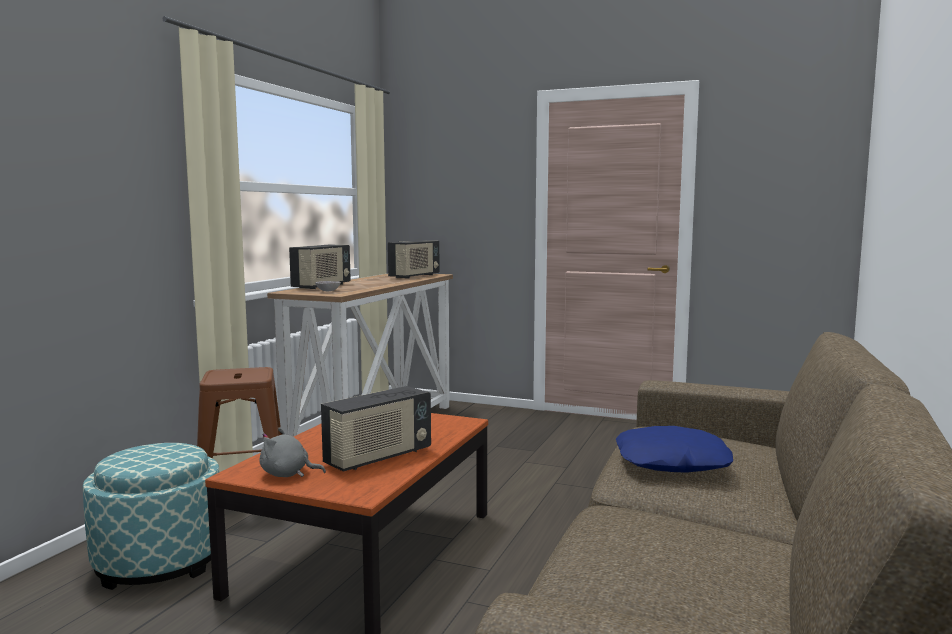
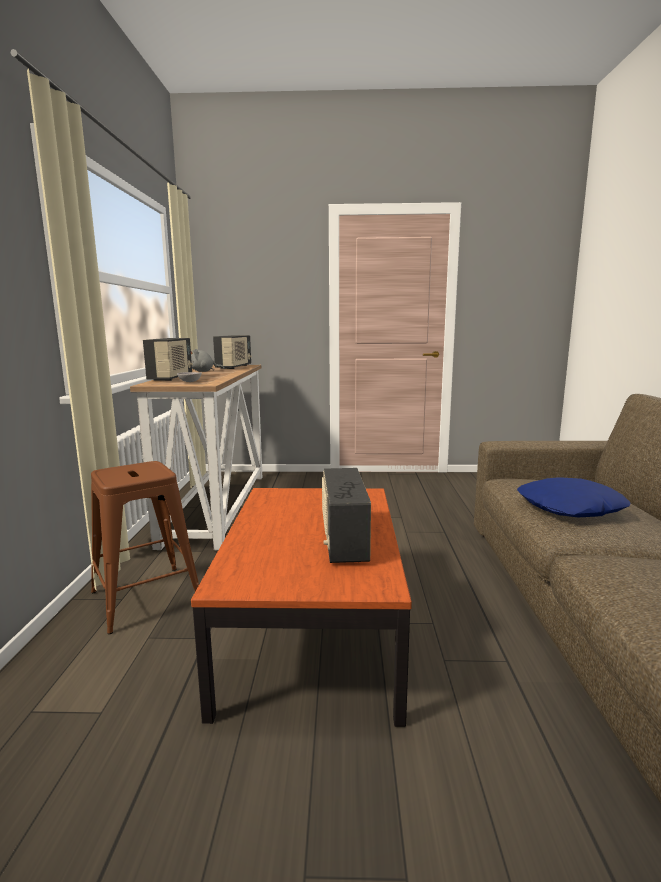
camera: 20 degrees left, 5 degrees up
(159, 561) = (102, 690): ottoman -> none
(288, 474) = (278, 576): grey plush toy -> grey plush toy (204, 371)
(378, 457) = (343, 541): radio -> radio turned 150 degrees clockwise

